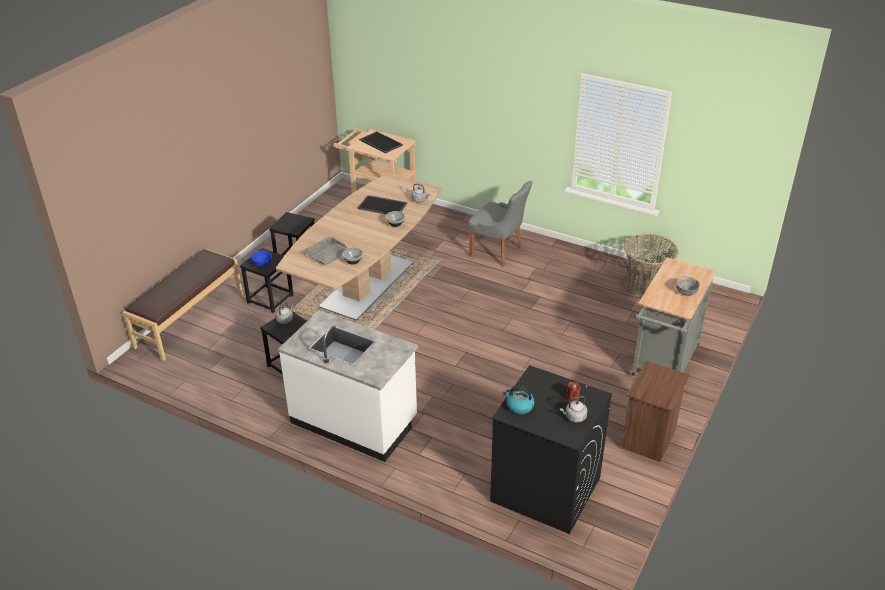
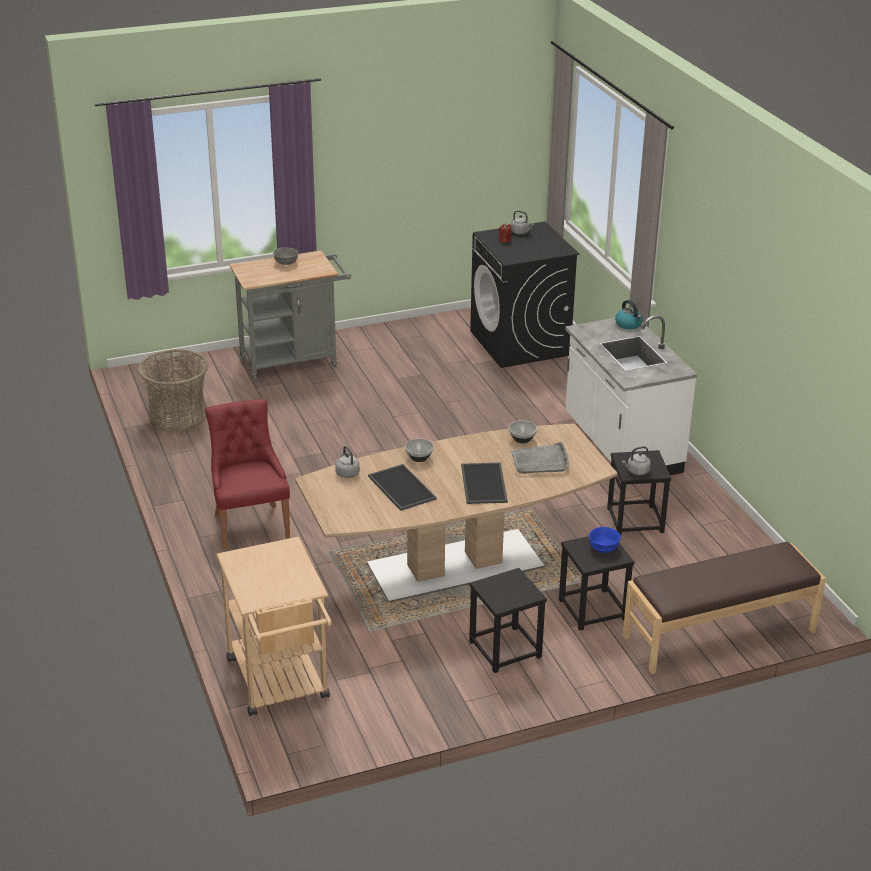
camera: 140 degrees left, 5 degrees down
(380, 143) = (270, 575): tray -> tray (485, 484)
(498, 251) = (250, 524): grey chair -> red chair
(519, 406) = (550, 250): kettle -> kettle (629, 324)
(649, 439) = (396, 331): brown nightstand -> none

